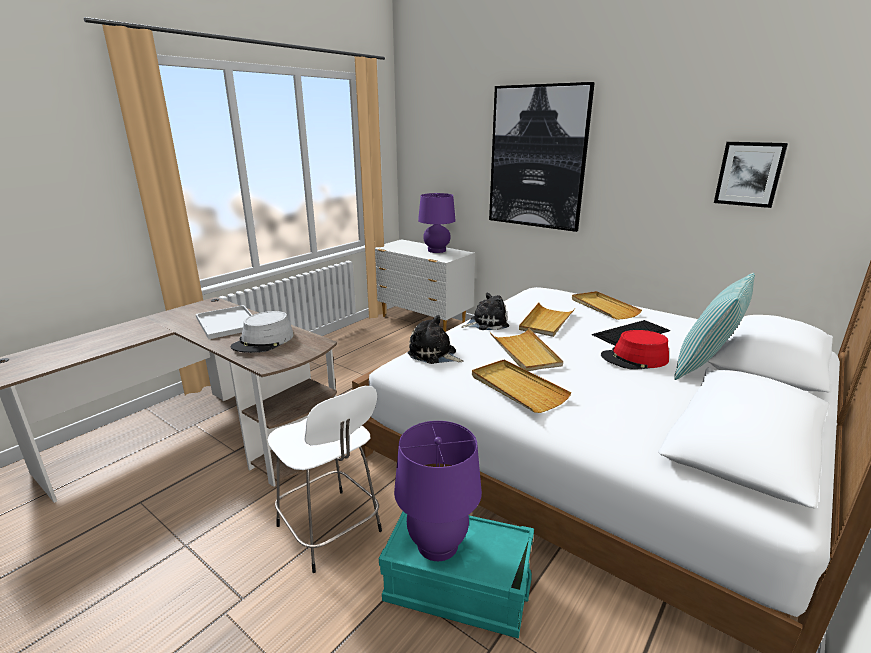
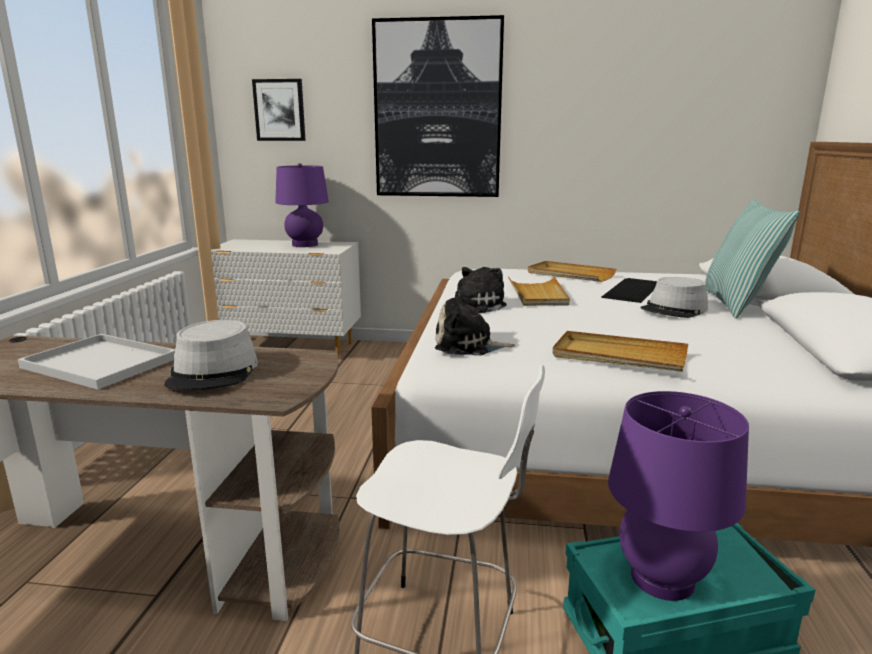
camera: 30 degrees left, 5 degrees down
(525, 352) = (567, 323): beige tray -> none
(634, 359) = (674, 309): red hat -> grey hat
(749, 174) = (679, 115): picture -> picture (279, 110)

